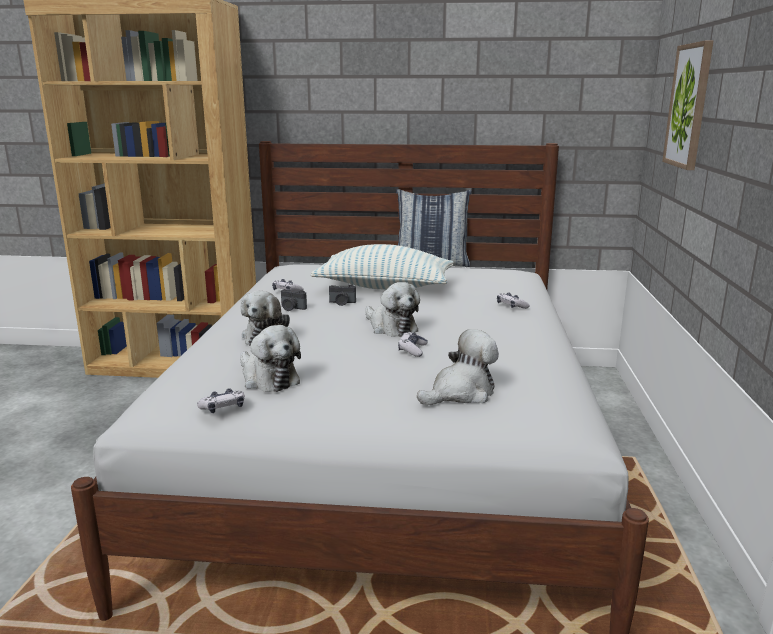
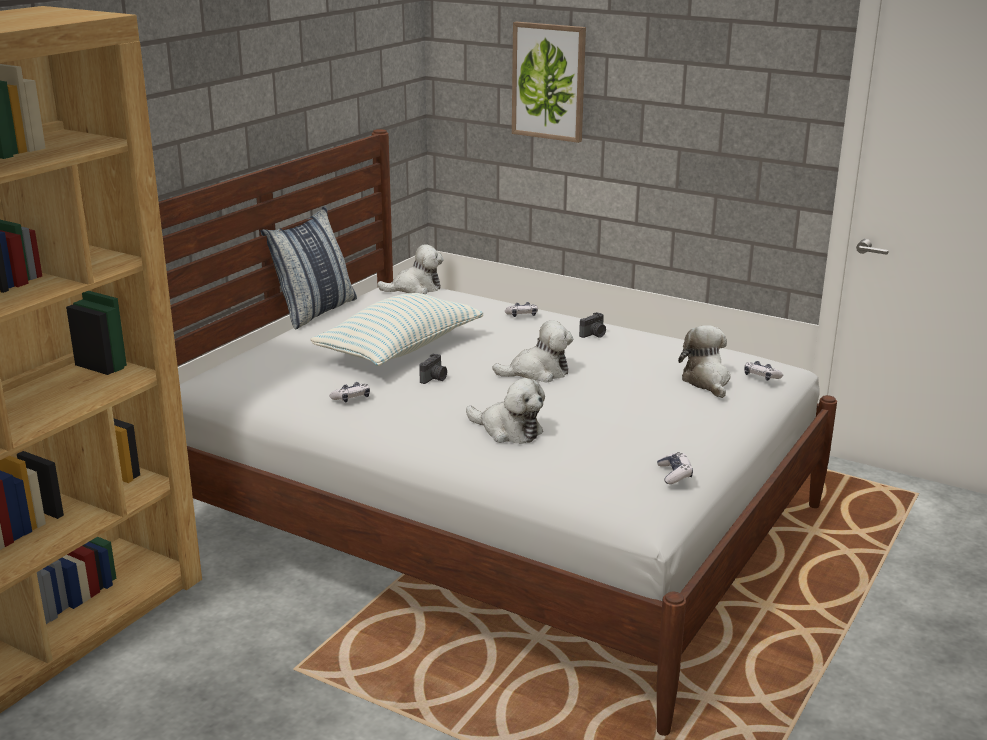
camera: 65 degrees left, 5 degrees up
(268, 378) = (625, 446): plush toy -> plush toy (415, 288)
(292, 308) = (426, 405): camera -> camera (594, 335)
(412, 350) = (606, 376): game controller -> game controller (761, 377)

